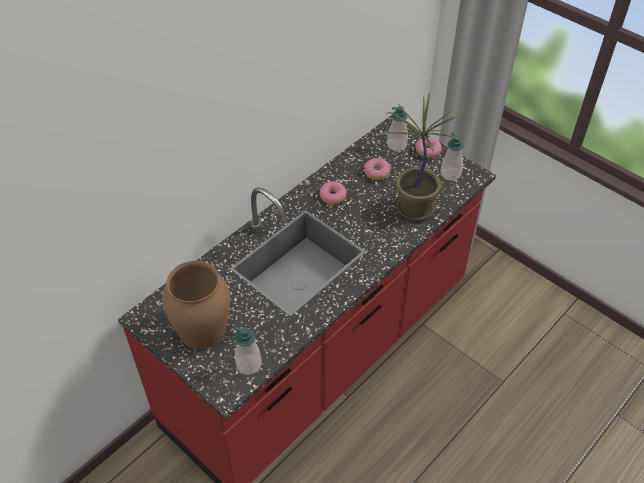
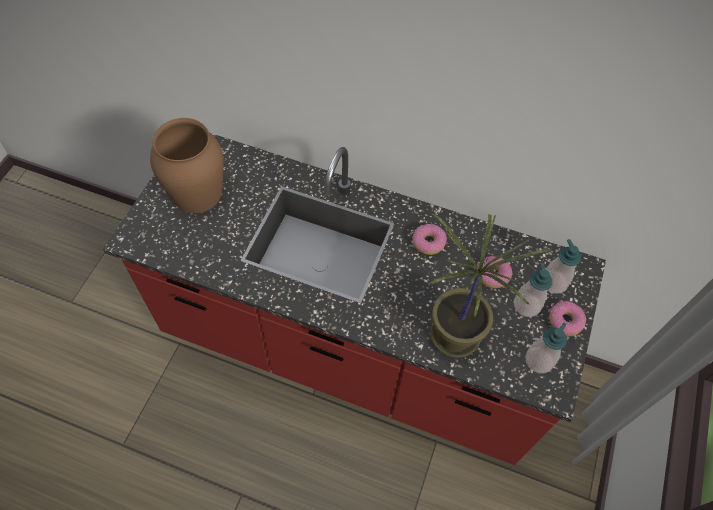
camera: 65 degrees right, 10 degrees up
(248, 364) = (167, 246): soap dispenser -> soap dispenser (526, 305)

